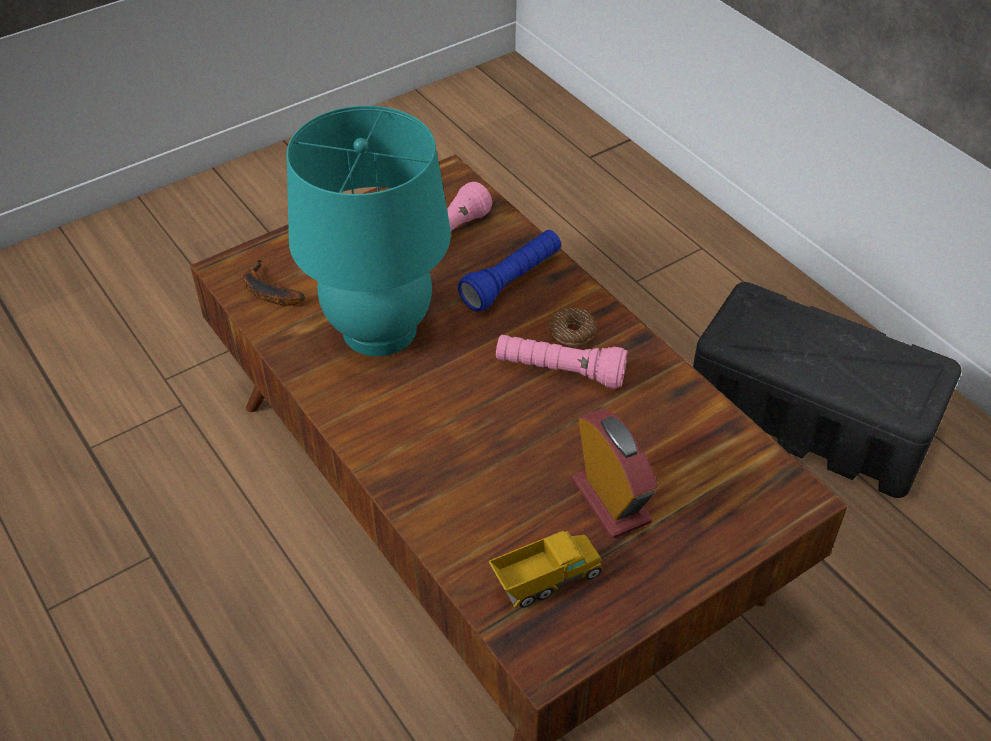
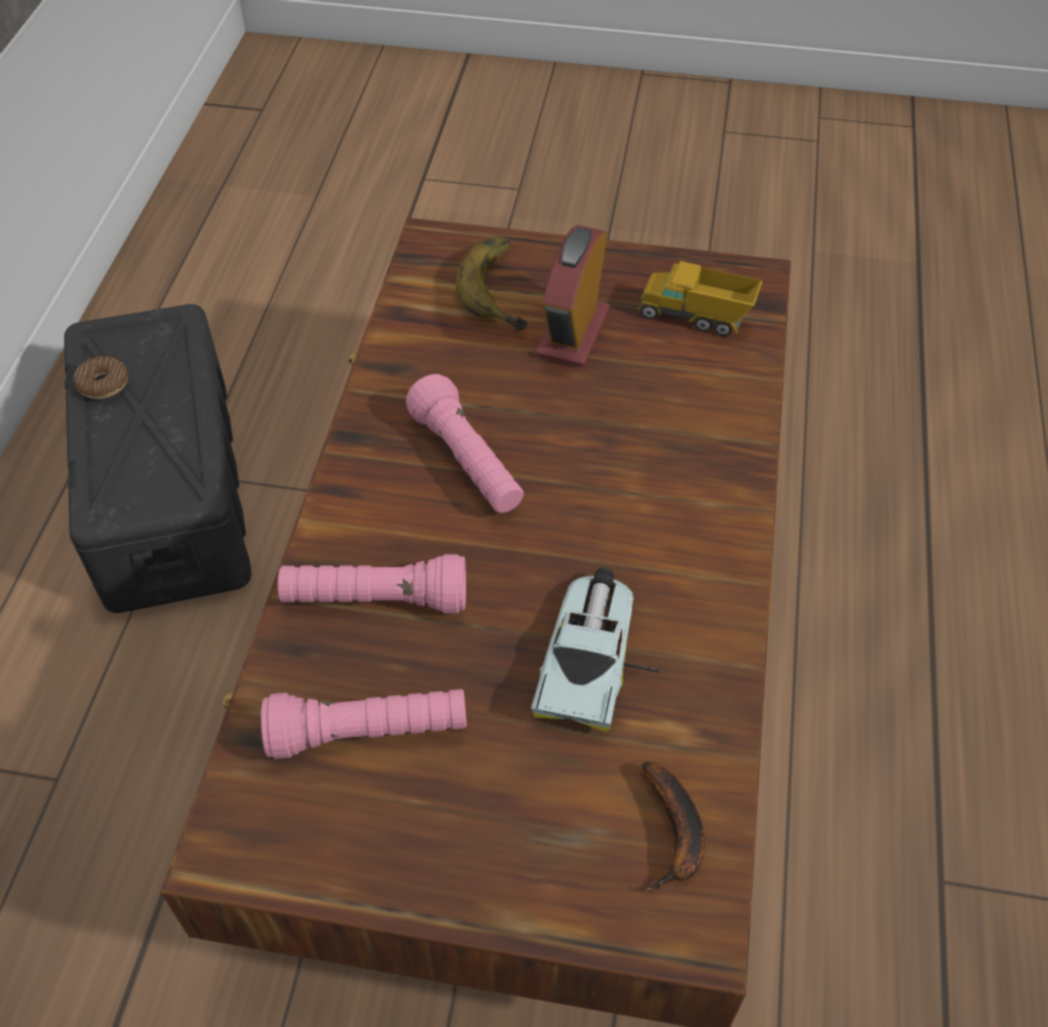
camera: 135 degrees left, 5 degrees up
(379, 330) = (591, 655): turquoise table lamp -> toy car
(512, 281) = (375, 600): blue flashlight -> pink flashlight
(572, 332) = (400, 491): donut -> donut (103, 384)
(698, 499) = (505, 288): none -> banana

